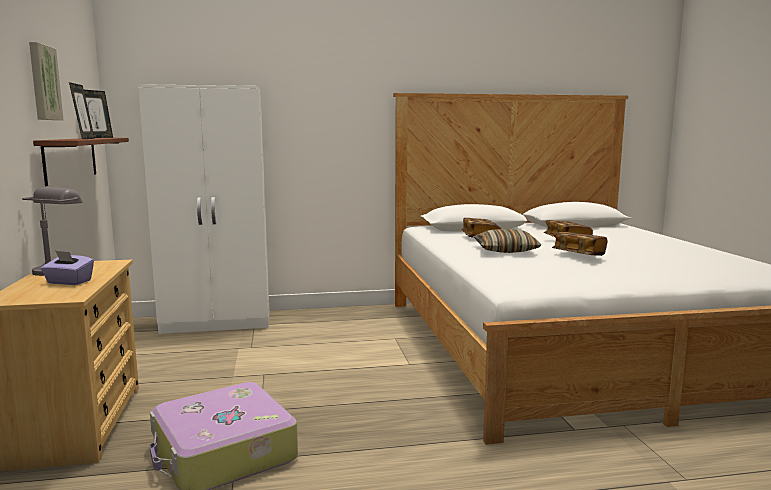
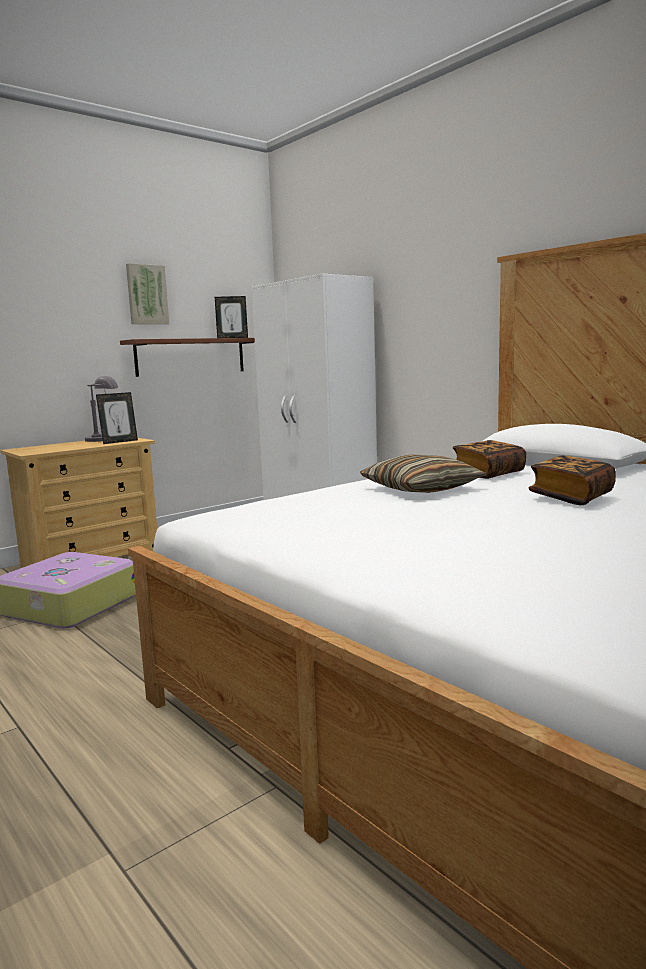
camera: 60 degrees right, 0 degrees up
(69, 282) = (70, 446): purple tissue box -> none
(85, 139) = (172, 338): picture frame -> picture frame (119, 442)
(578, 255) = (451, 511): book -> none

